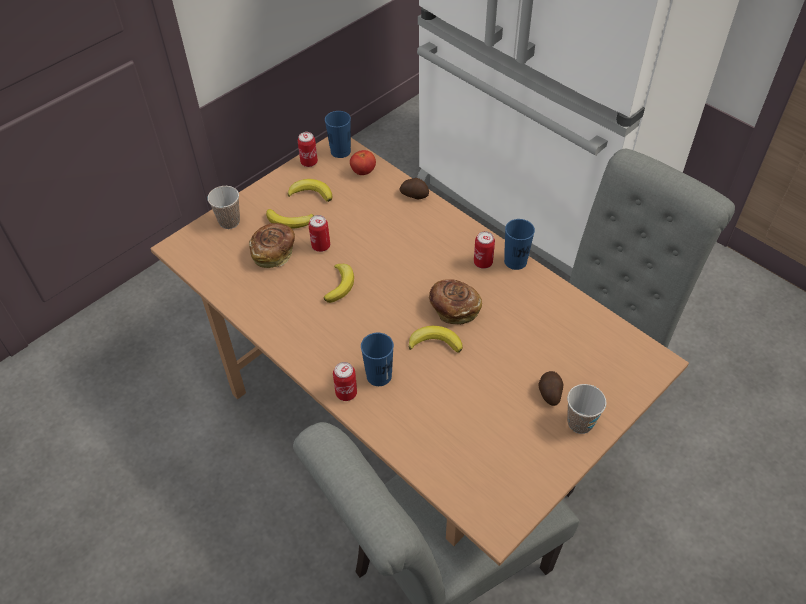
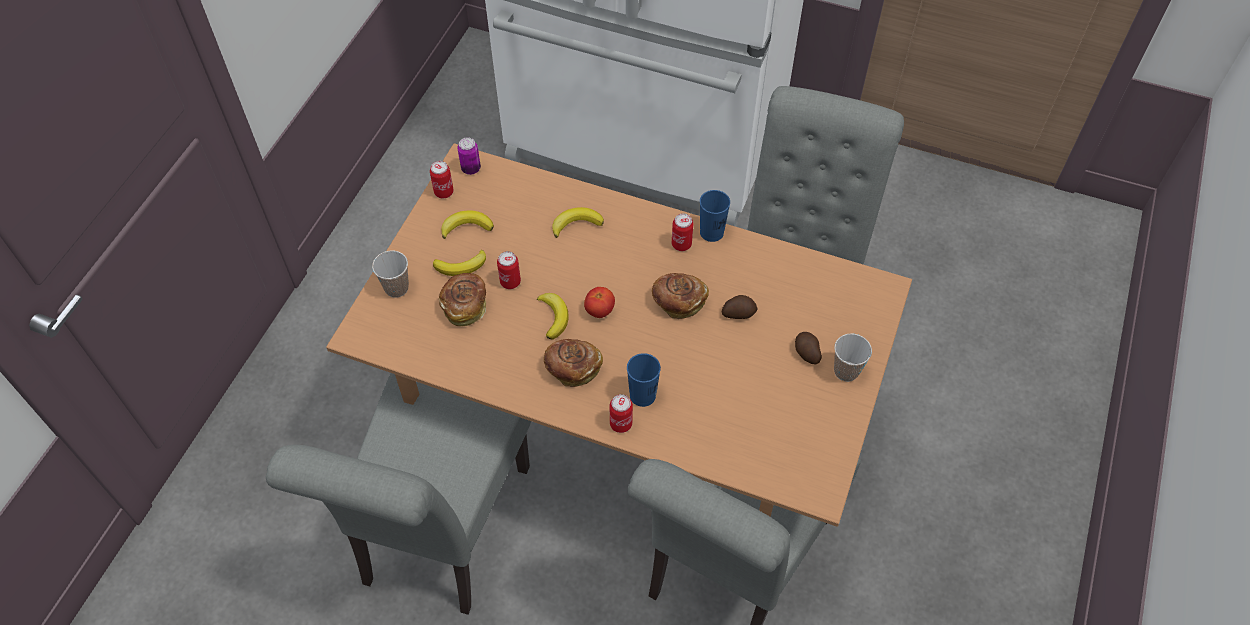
camera: 25 degrees left, 5 degrees up
(216, 450) = (440, 534): none -> grey chair
(331, 332) = (572, 369): none -> bread
(340, 151) = (471, 169): blue cup -> can
(363, 171) = (508, 184): tomato -> tomato (599, 310)
(414, 194) = (575, 193): potato -> potato (738, 313)
(435, 342) = (678, 342): banana -> banana (576, 224)

